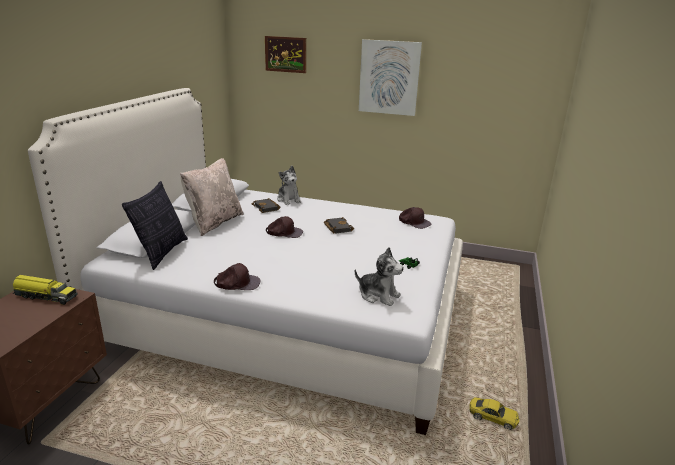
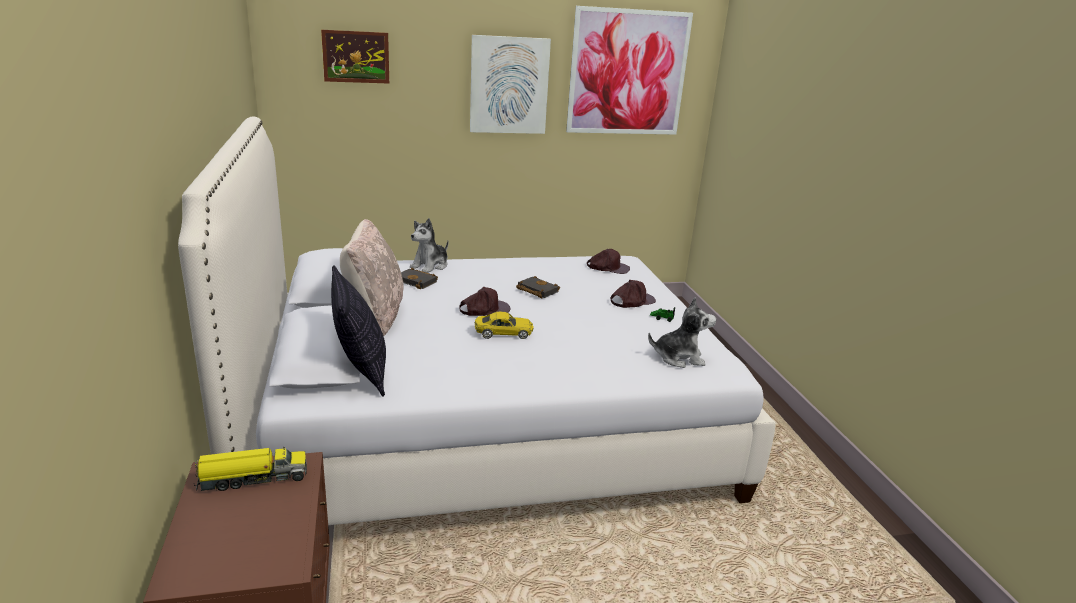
camera: 30 degrees left, 0 degrees up
(237, 283) = (514, 384): brown cap -> brown cap (632, 300)
(289, 200) = (430, 266): plush toy -> plush toy turned 90 degrees clockwise
(487, 71) = (628, 73): none -> picture
(493, 417) = (786, 463): yellow toy car -> yellow toy car (503, 333)

